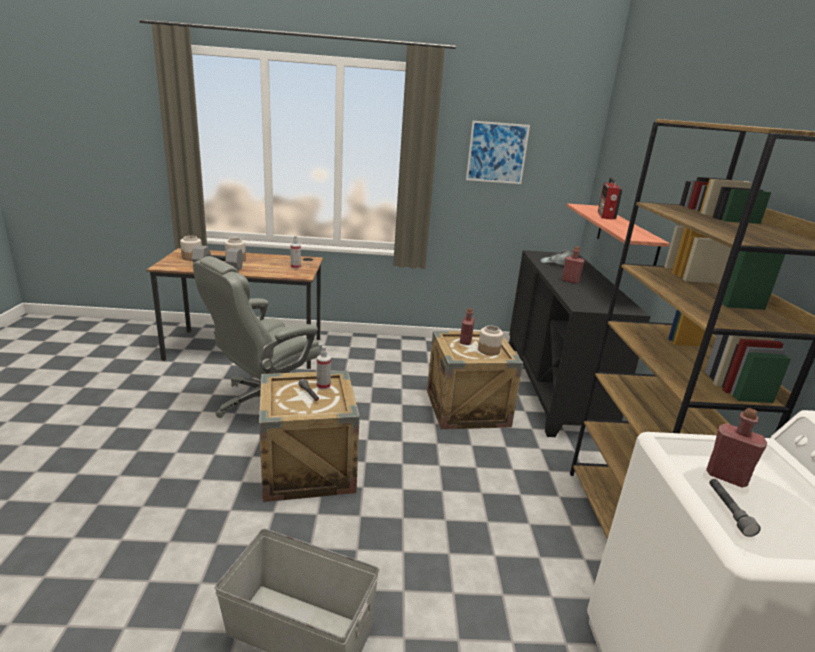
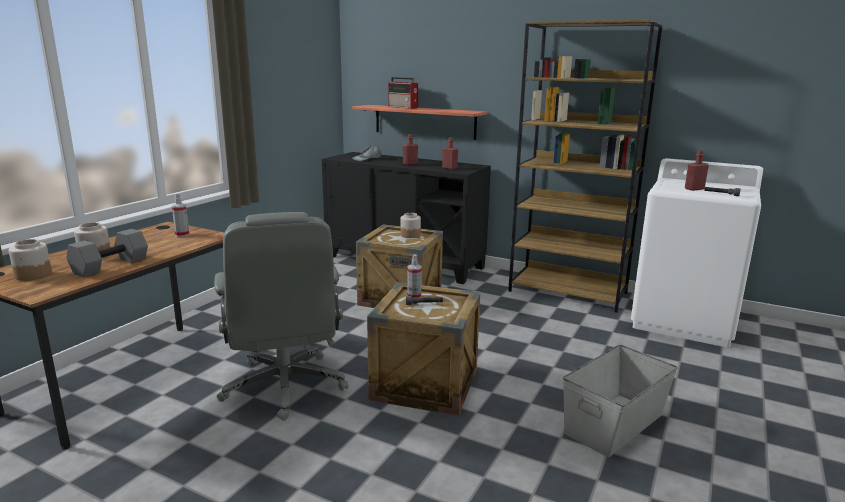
camera: 60 degrees left, 5 degrees down
(465, 341) = (386, 238): red bottle -> red bottle (449, 168)
(497, 152) = (282, 68): picture -> none

